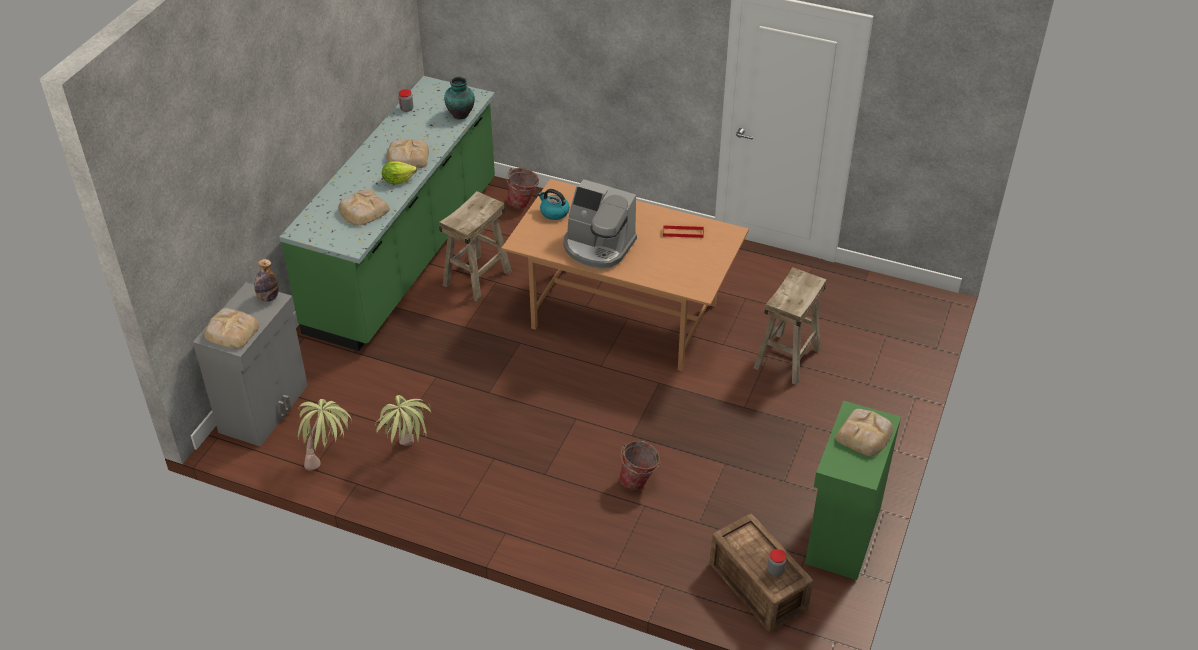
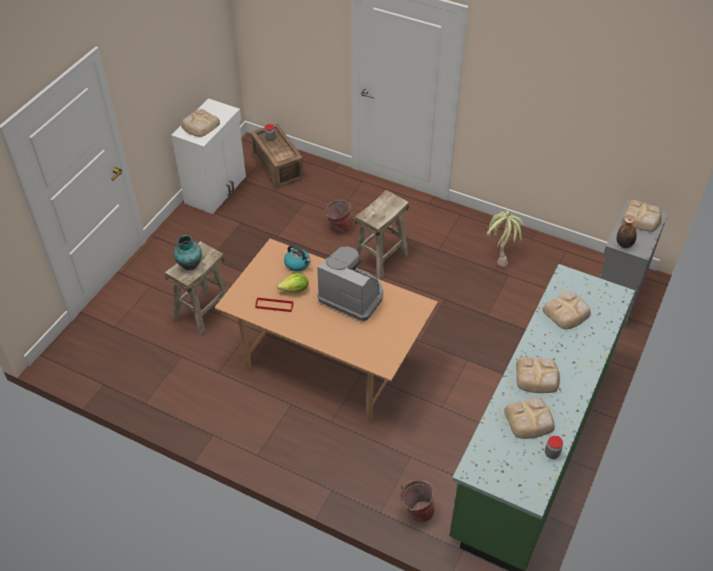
camera: 175 degrees left, 5 degrees up
(329, 459) = (555, 256): potted plant -> none
(398, 180) = (541, 347): lettuce -> lettuce (295, 290)
(421, 128) = (530, 420): none -> bread
(461, 114) = (488, 439): vase -> vase (189, 265)
(477, 277) = (460, 413): beige stool -> beige stool (380, 259)
(554, 212) = (389, 336): kettle -> kettle (297, 264)
(841, 535) = (216, 189): green cabinet -> white cabinet

